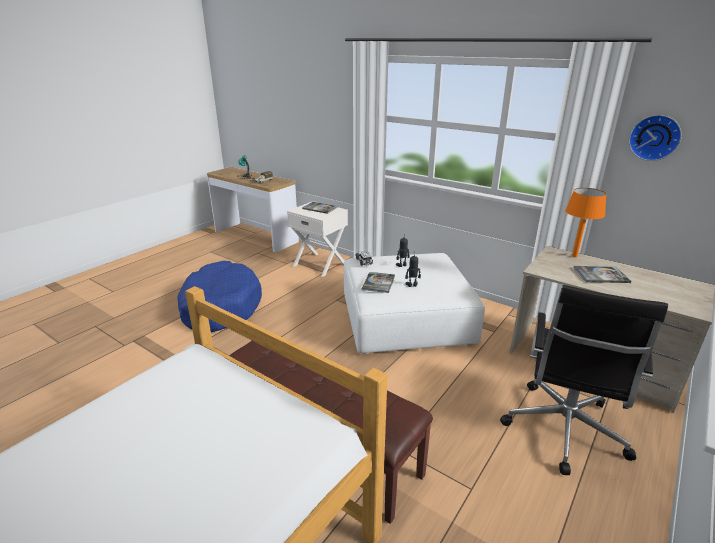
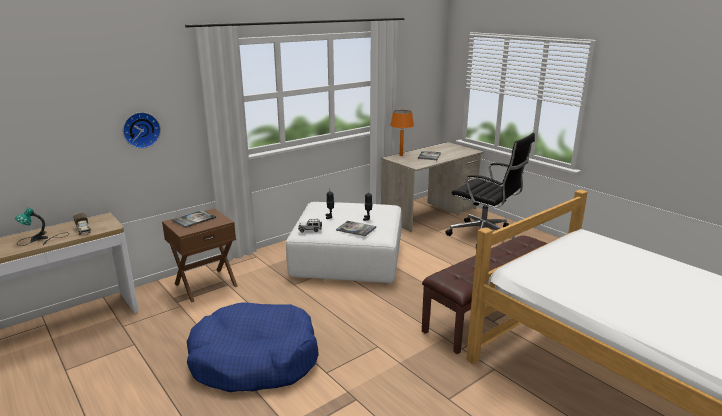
camera: 75 degrees left, 5 degrees down
(320, 264) = (205, 284): white nightstand -> brown nightstand
(654, 137) = (405, 73): wall clock -> wall clock (141, 129)

